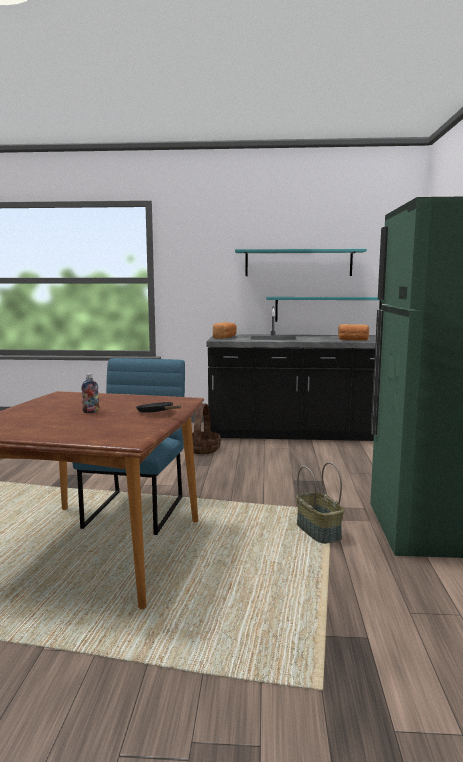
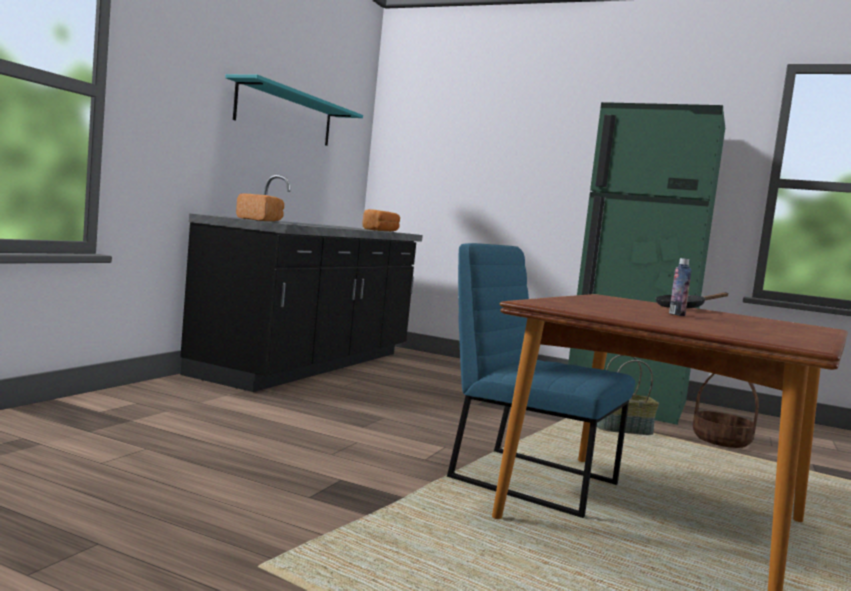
camera: 70 degrees left, 5 degrees down
(202, 449) = (307, 406): basket -> basket (722, 440)
(328, 309) = (305, 187): turquoise shelf -> none

